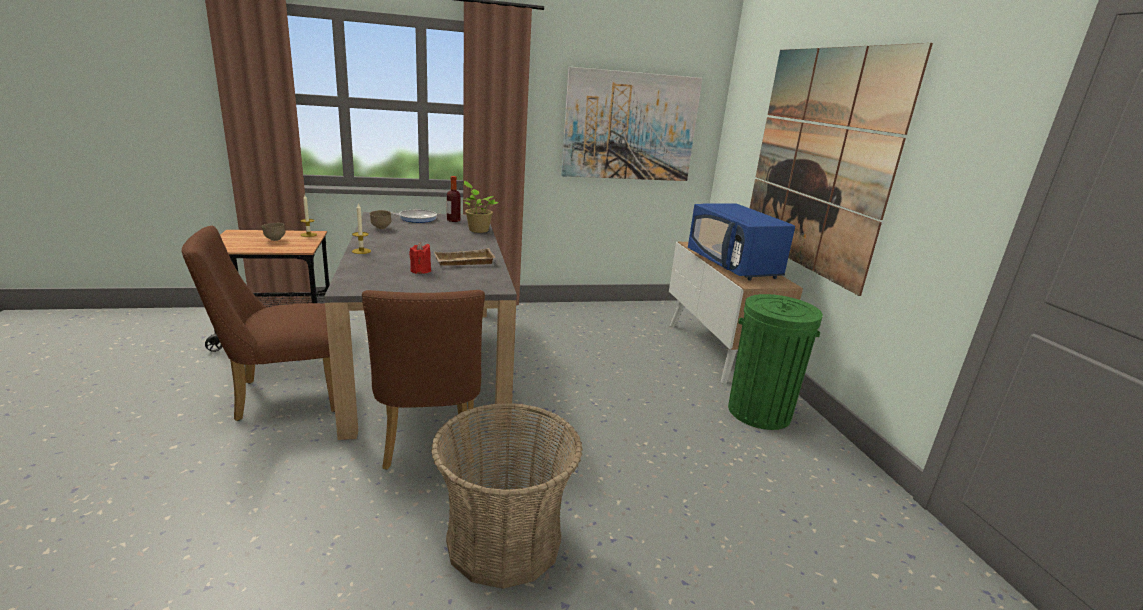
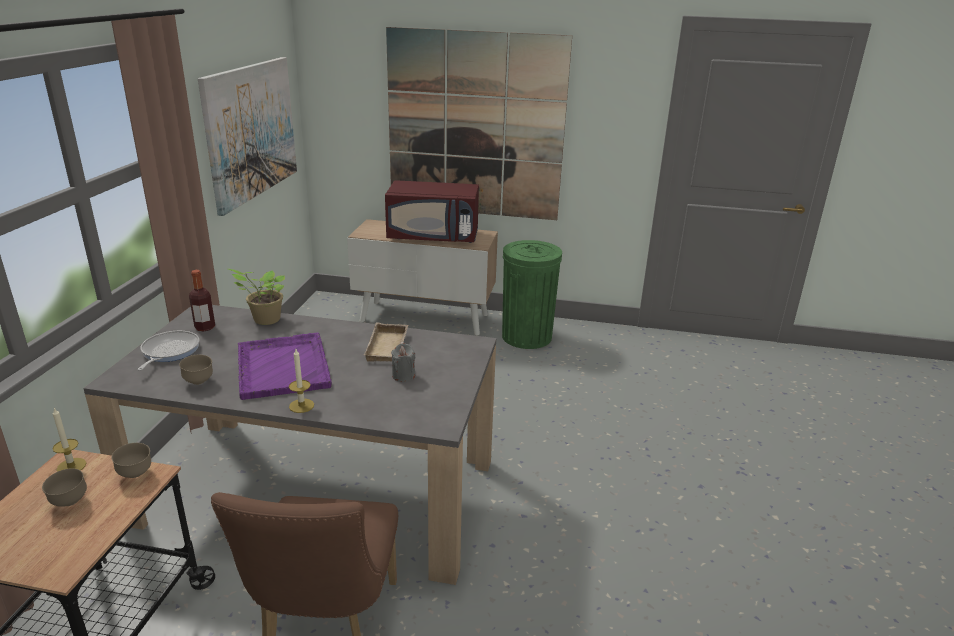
camera: 65 degrees left, 5 degrees up
(302, 246) = (136, 474): none -> brown bowl
(413, 241) = (283, 367): none -> purple tray
(420, 271) = (403, 375): red candle -> grey candle
(429, 443) = (492, 517): brown chair -> none
(504, 540) = (636, 499): basket -> none
(733, 266) = (434, 237): blue microwave -> red microwave

